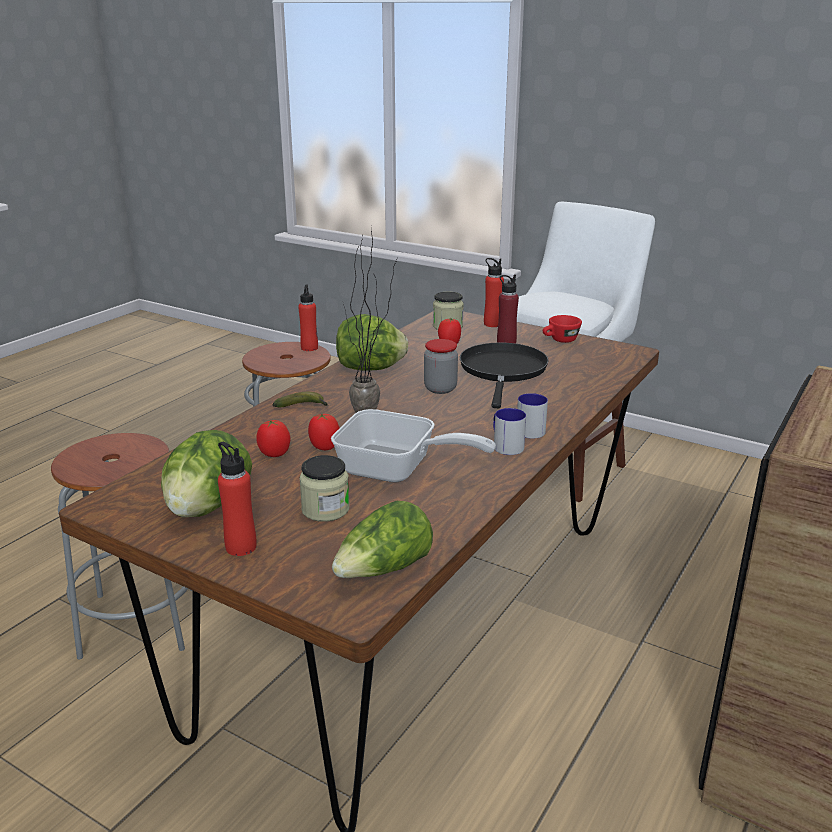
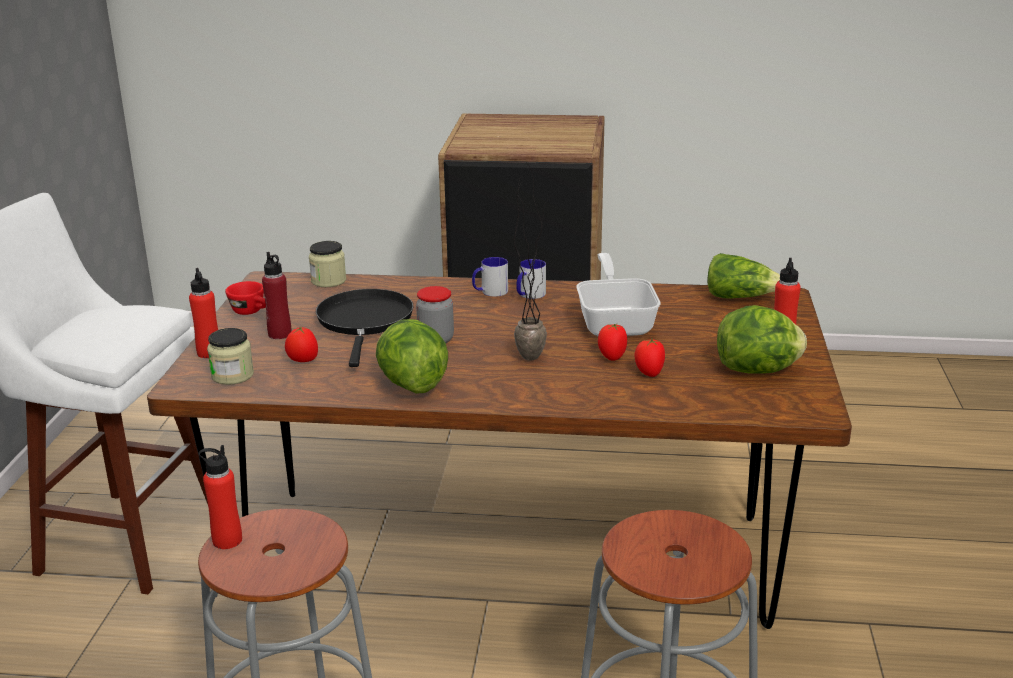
camera: 115 degrees left, 0 degrees up
(303, 407) = (543, 390): banana -> none
(325, 509) = (701, 330): jar -> jar (328, 281)
(503, 371) = (365, 322): black frying pan -> black frying pan turned 105 degrees clockwise

